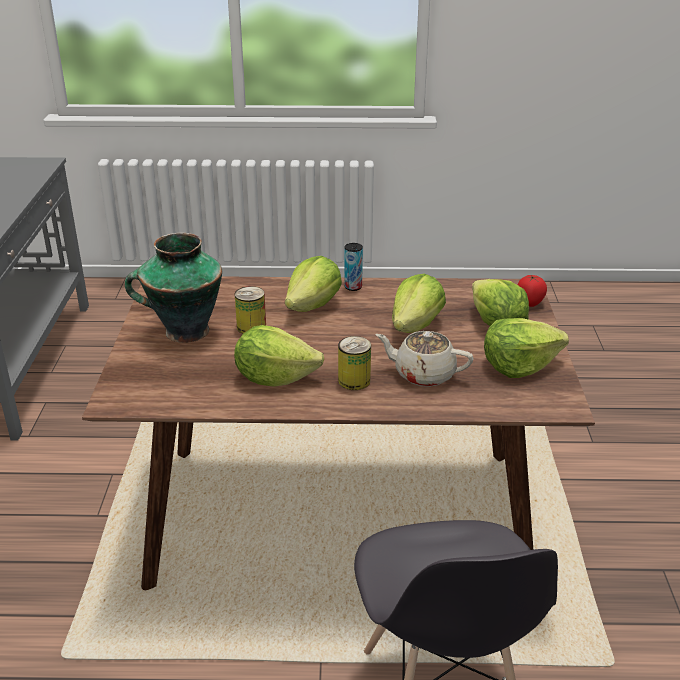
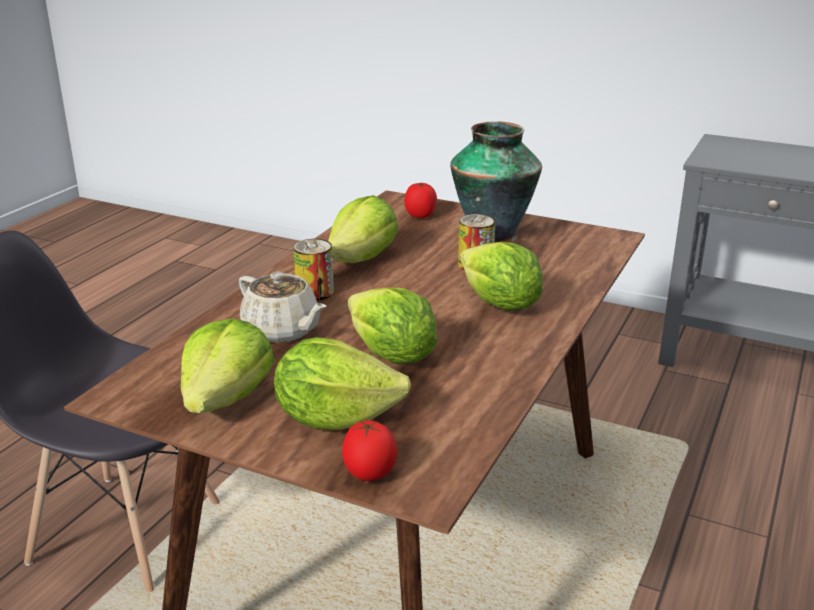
camera: 115 degrees right, 5 degrees down
(154, 376) = (420, 215): none -> tomato
(353, 287) = (534, 340): can -> none
(423, 374) = (282, 330): beige teapot -> beige teapot turned 90 degrees clockwise

